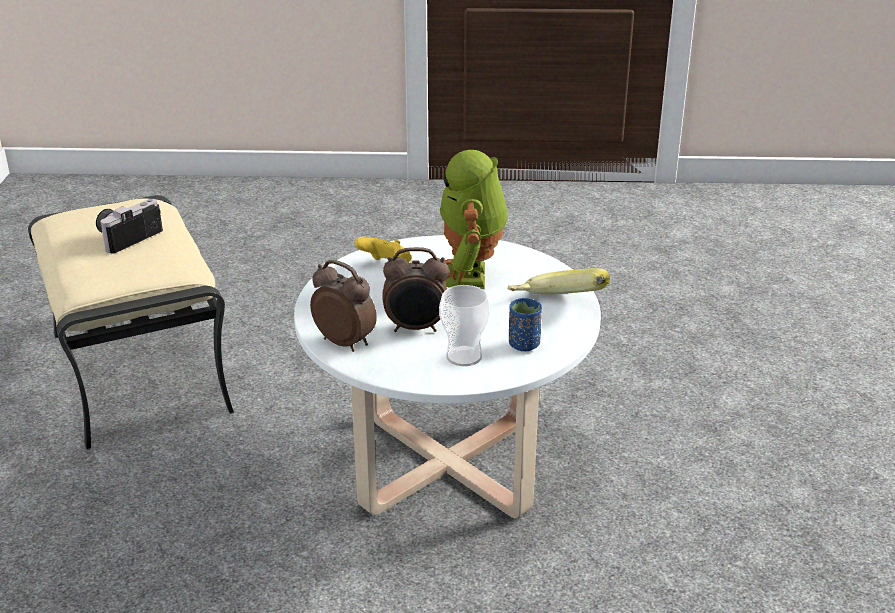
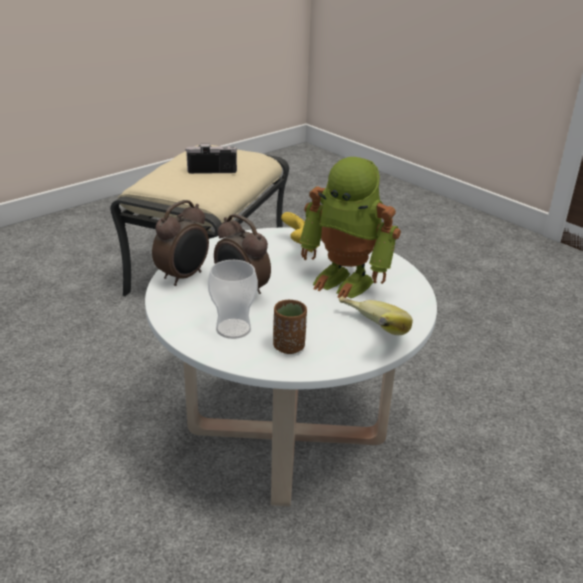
camera: 45 degrees right, 0 degrees up
(345, 342) = (184, 277): alarm clock -> alarm clock turned 45 degrees clockwise
(470, 275) = (346, 280): toy robot -> toy robot turned 105 degrees counterclockwise
(524, 345) = (289, 347): blue cup -> brown cup

